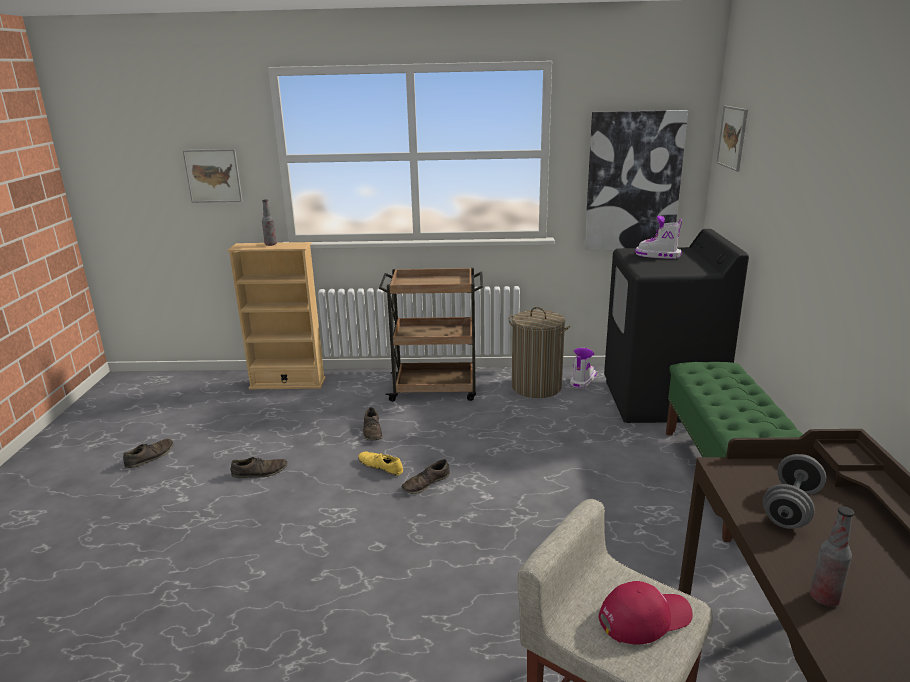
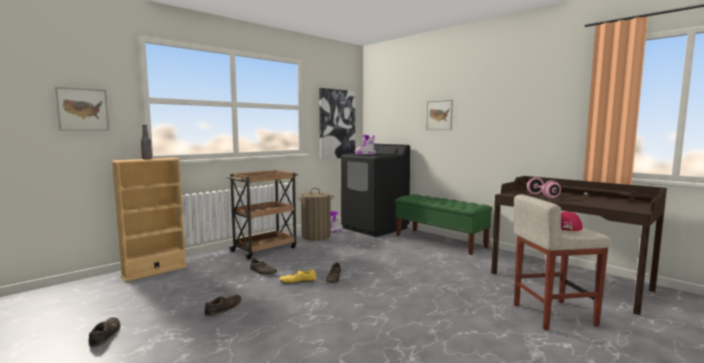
camera: 45 degrees left, 15 degrees down
(732, 137) = (380, 101): picture -> picture (439, 115)
(791, 508) = (542, 196): grey dumbbell -> pink dumbbell
(824, 598) = (593, 204): bottle -> none

